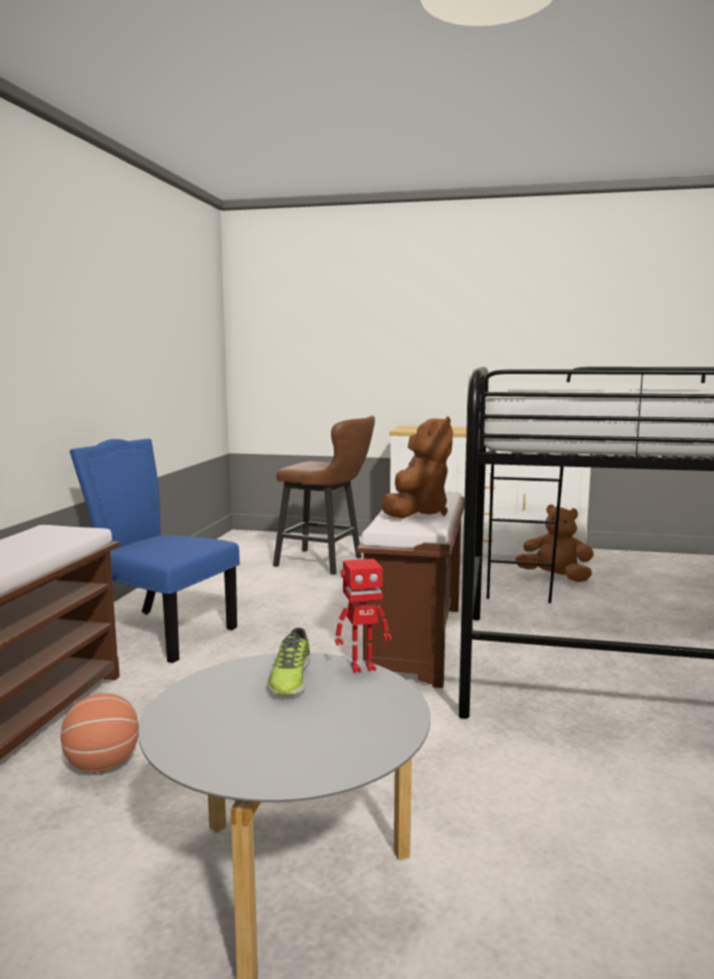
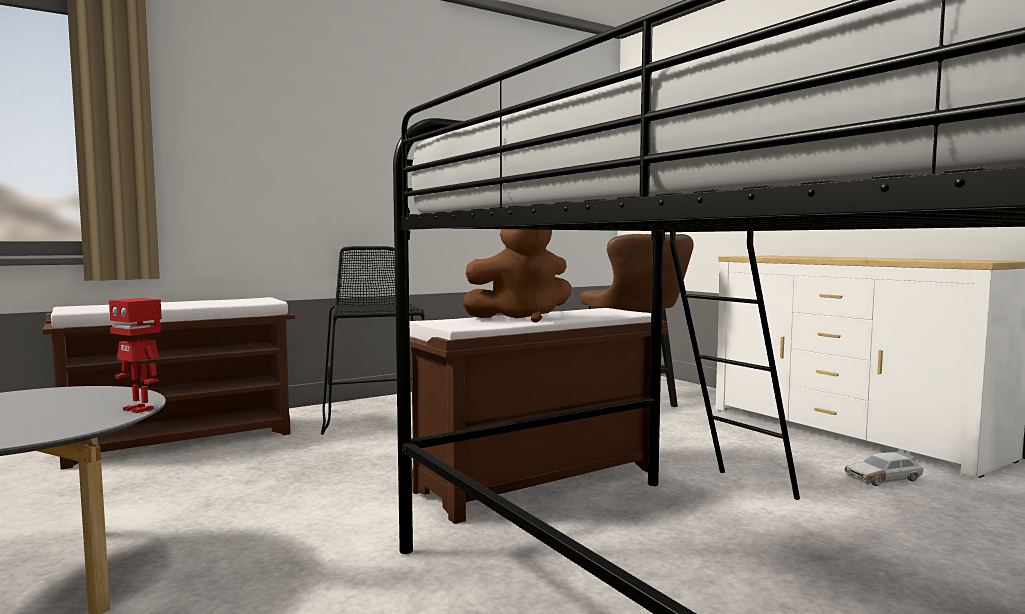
camera: 45 degrees right, 5 degrees down
(102, 765) = (154, 475): basketball -> none
(164, 634) = (378, 418): blue chair -> black stool
(289, 678) = (91, 401): shoe -> none
(555, 577) = (883, 478): brown plush toy -> toy car

